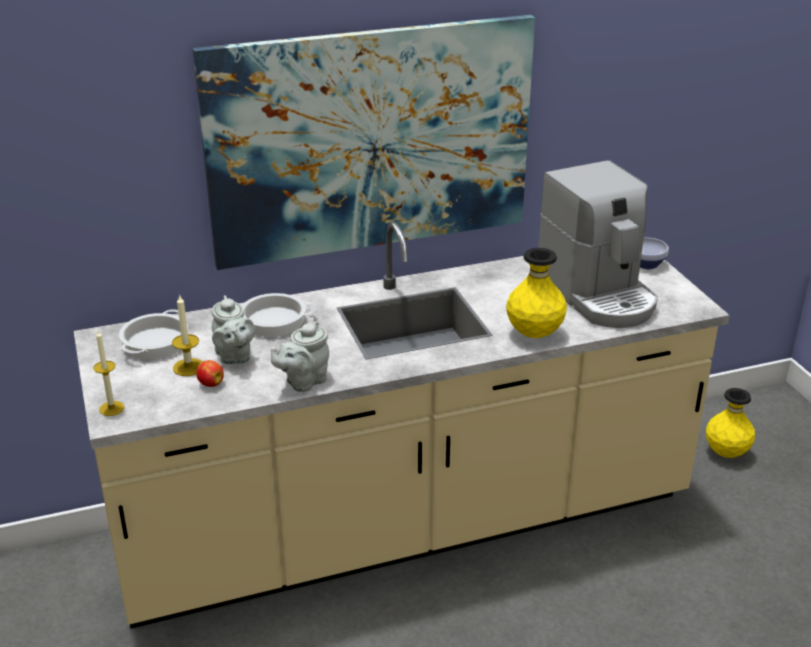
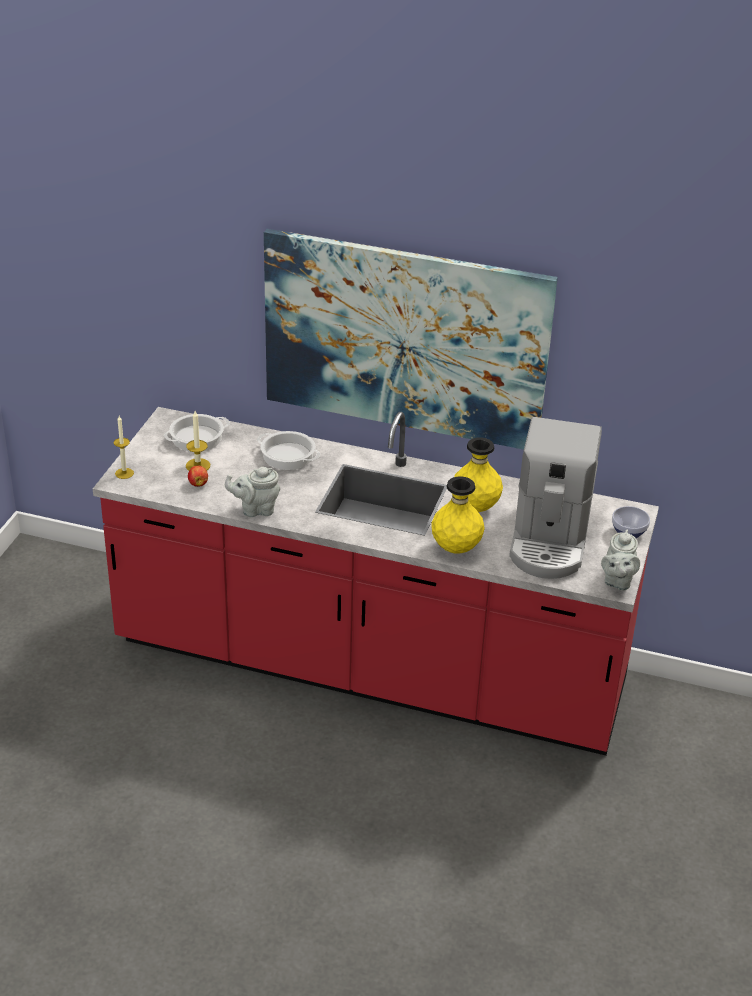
camera: 35 degrees right, 5 degrees up
(234, 357) = (233, 471): grey teapot -> grey teapot (617, 581)
(405, 525) = (370, 667): beige counter -> red counter
(726, 453) = (699, 748): yellow vase -> yellow vase (475, 507)

